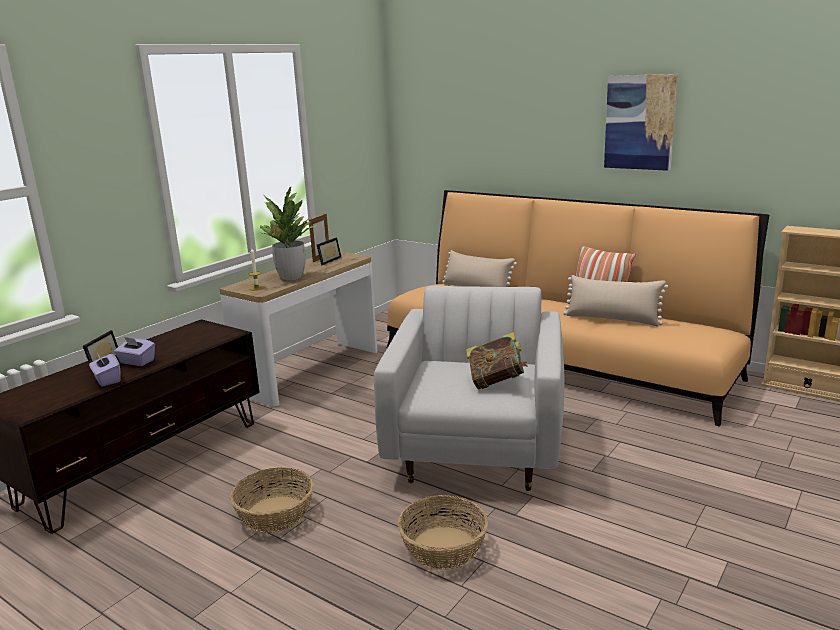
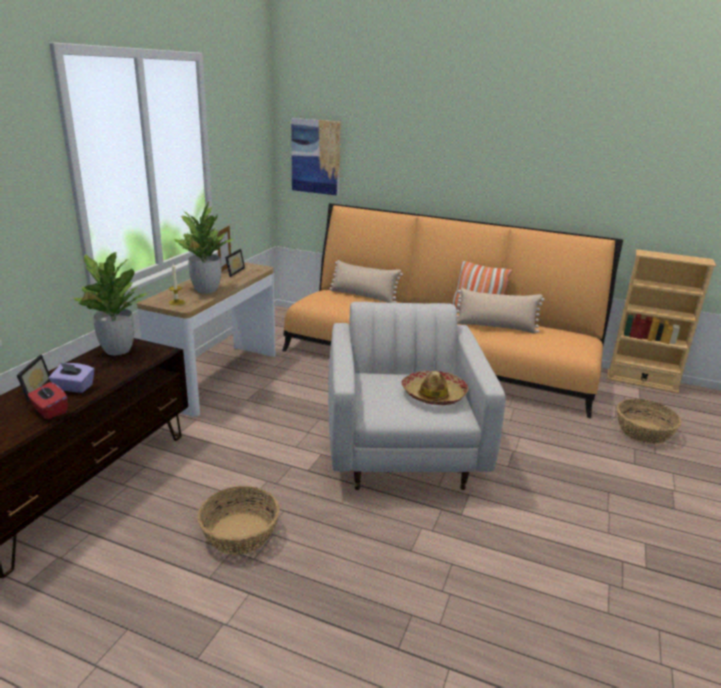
camera: 15 degrees left, 5 degrees up
(107, 380) = (50, 411): purple tissue box -> red tissue box
(190, 332) = (117, 350): none -> potted plant
(443, 548) = (411, 554): basket -> basket (643, 432)
(496, 382) = (434, 395): book -> hat
(639, 122) = (517, 153): picture -> picture (316, 157)

